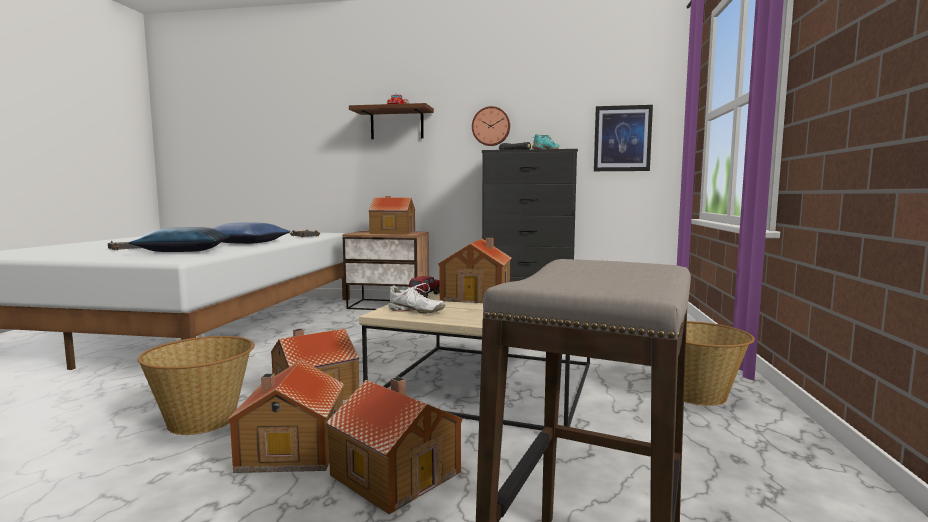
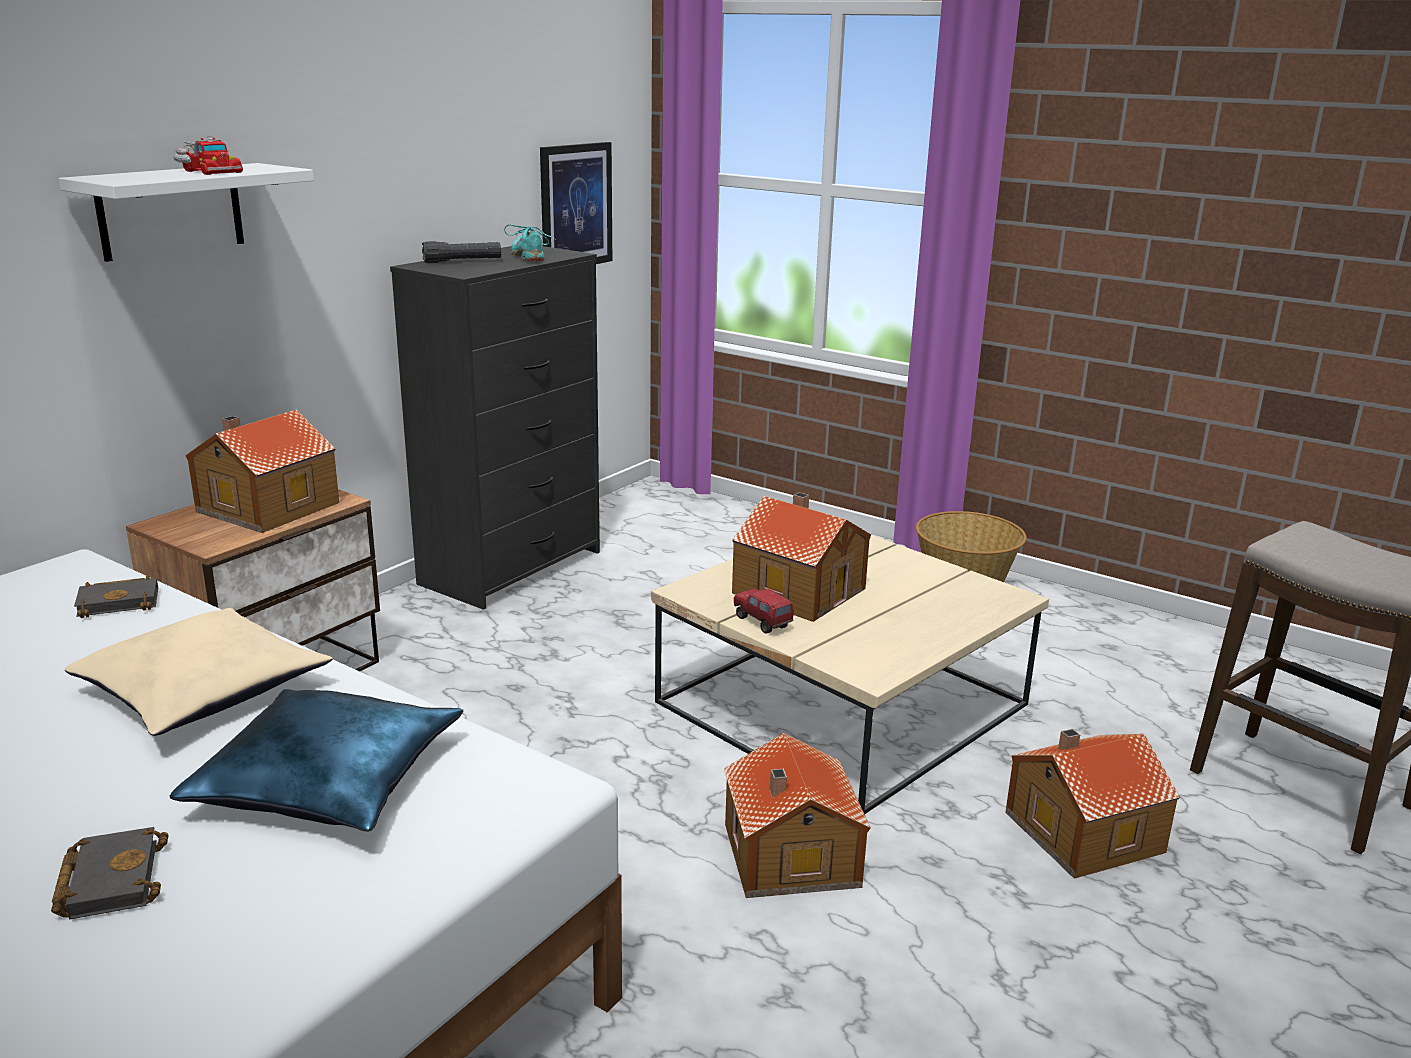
camera: 65 degrees left, 15 degrees up
(203, 420) = (845, 983): basket -> none
(247, 242) = (203, 690): blue pillow -> beige pillow
(290, 450) = (994, 902): toy house -> none
(397, 124) = (171, 211): brown shelf -> white shelf
(416, 311) = (873, 651): white shoe -> none
(491, 126) = (380, 200): wall clock -> none

